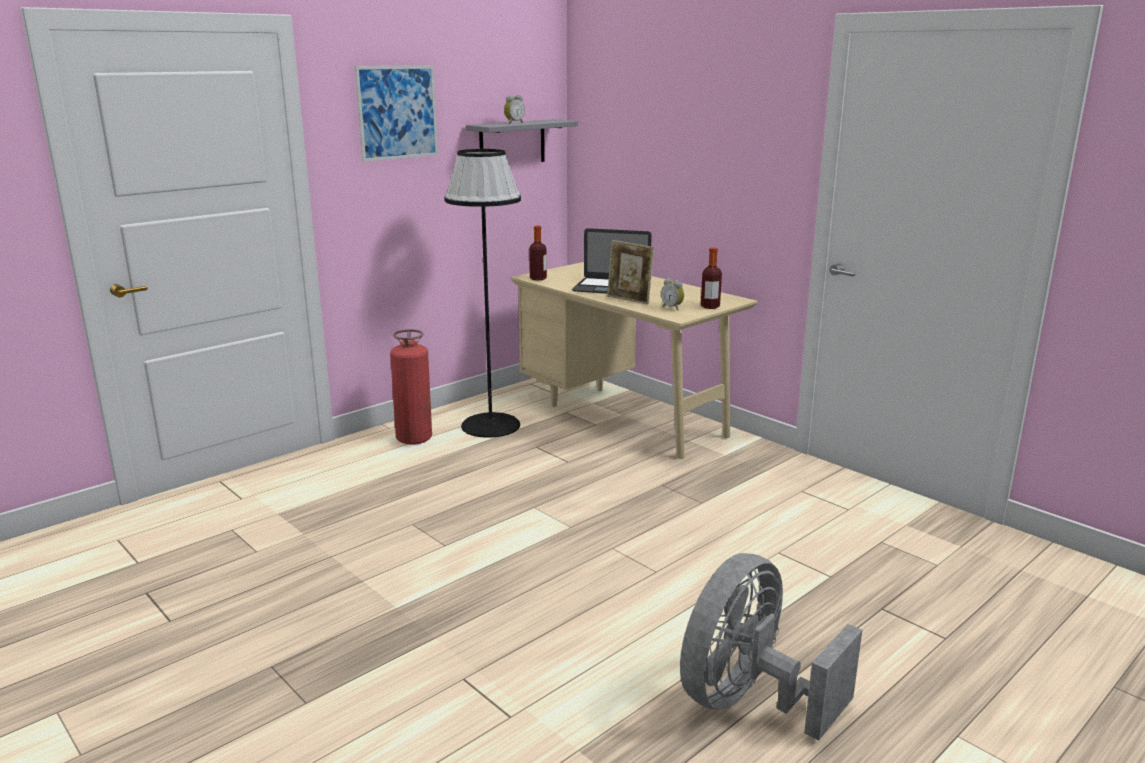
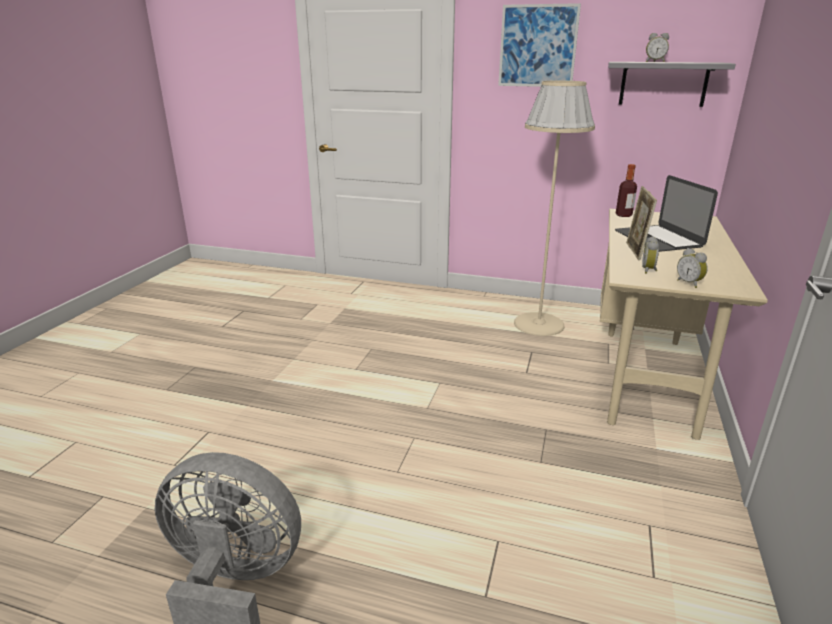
camera: 60 degrees right, 5 degrees up
(414, 439) = (480, 308): fire extinguisher -> none
(491, 425) = (539, 324): black floor lamp -> beige floor lamp
(710, 307) = (689, 283): bottle -> alarm clock

